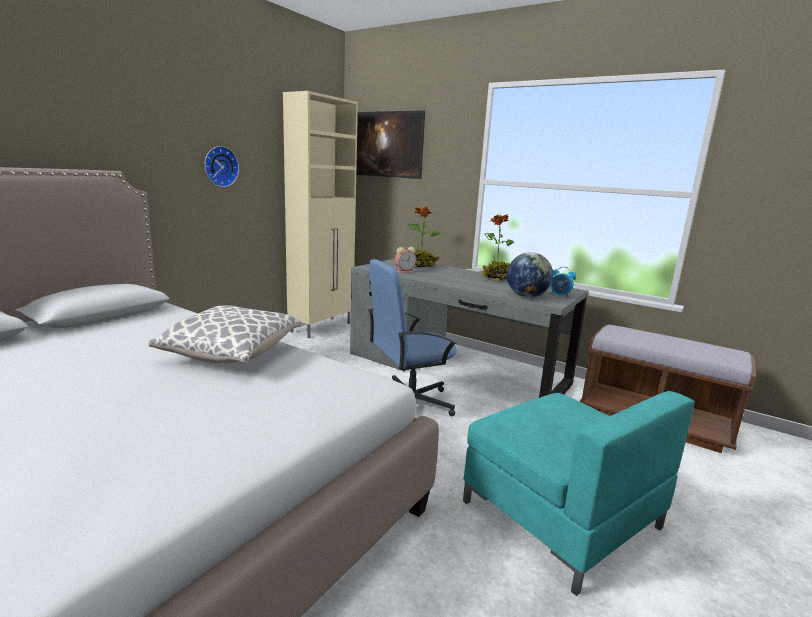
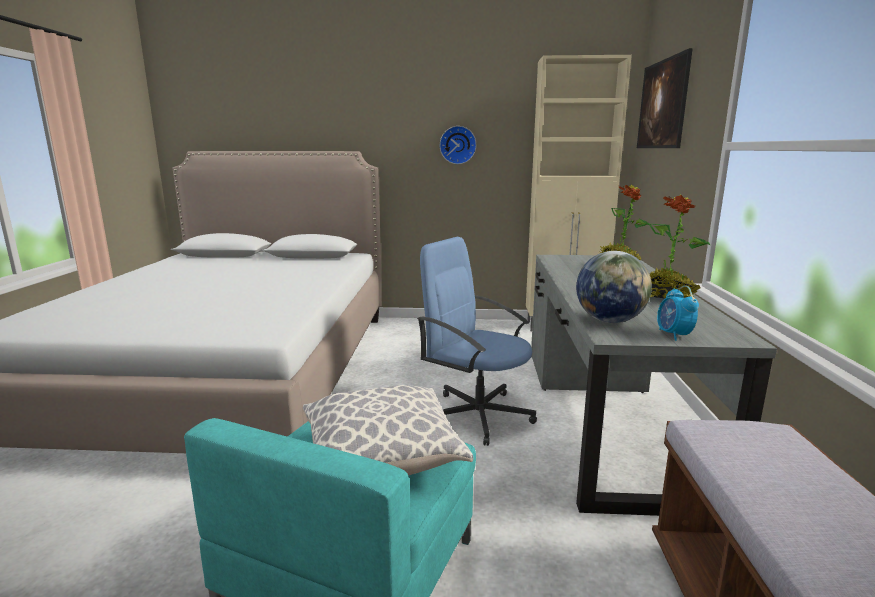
camera: 60 degrees right, 0 degrees up
(231, 354) = (282, 290): pillow -> pillow (381, 459)
(405, 271) = (574, 267): alarm clock -> none

